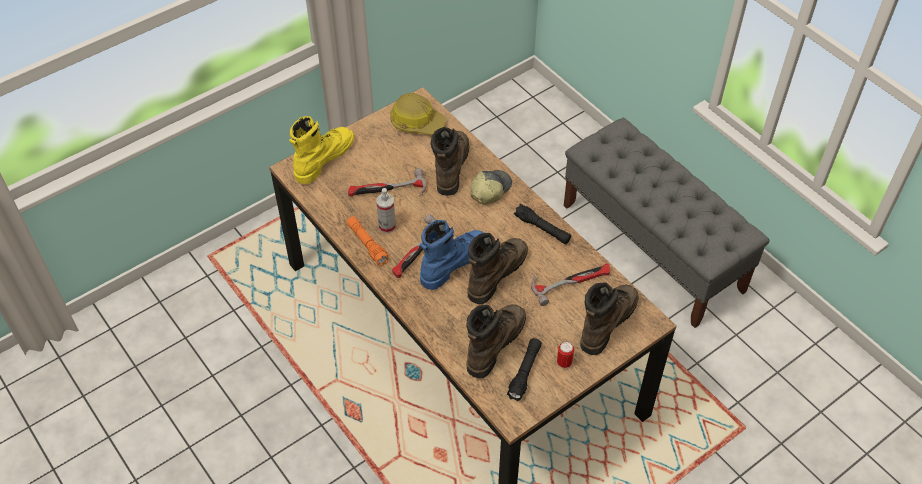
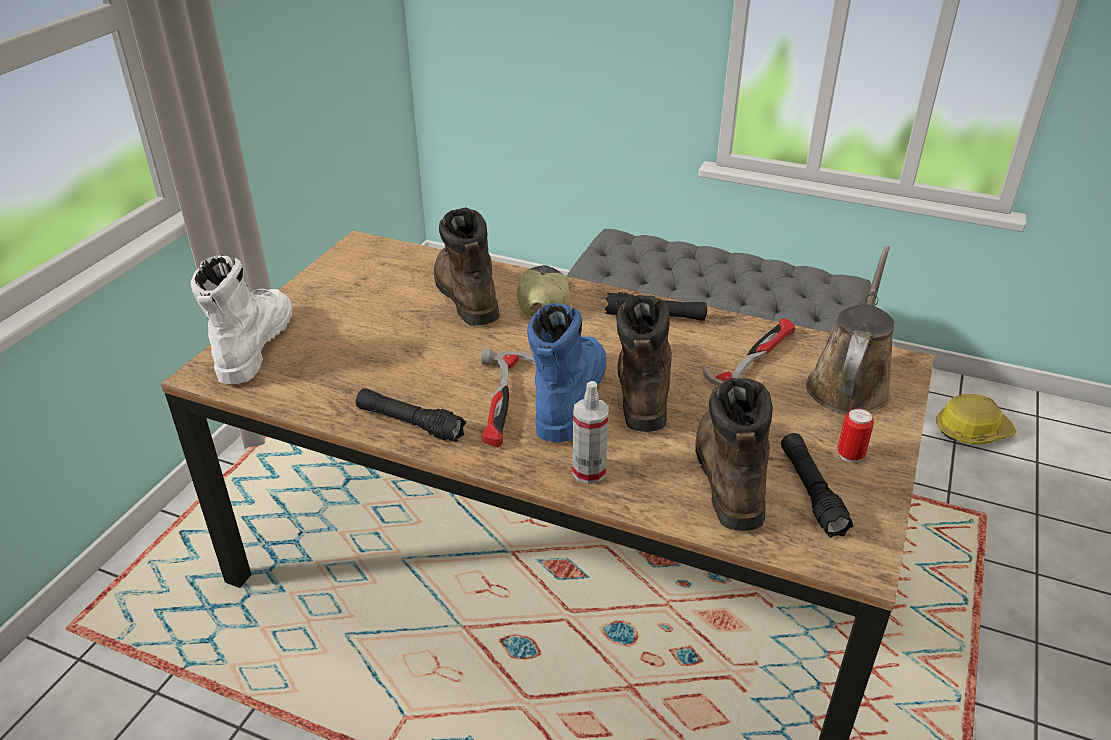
camera: 30 degrees left, 15 degrees down
(323, 158) = (254, 345): yellow boot -> white boot
(367, 244) = (410, 423): orange flashlight -> black flashlight
(387, 190) = (389, 349): hammer -> none
(387, 226) = (425, 390): spray bottle -> spray bottle (589, 471)
(417, 122) = (373, 264): hard hat -> hard hat (971, 430)
(607, 322) = (849, 384): brown boot -> brown watering can

